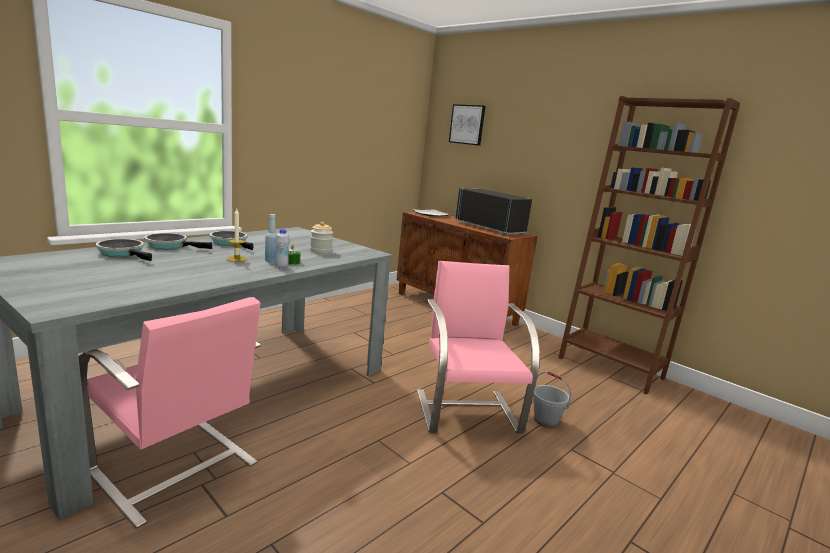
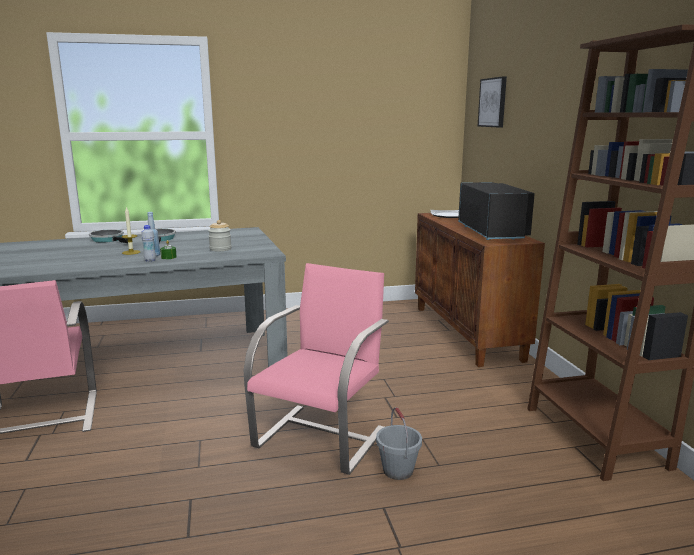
camera: 35 degrees right, 0 degrees up
(123, 253) = (64, 244): frying pan -> none

